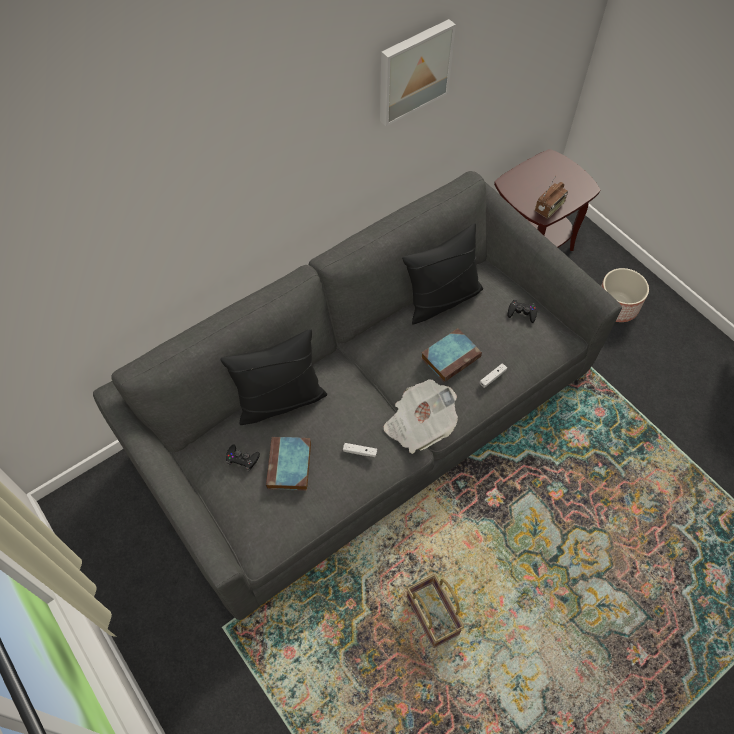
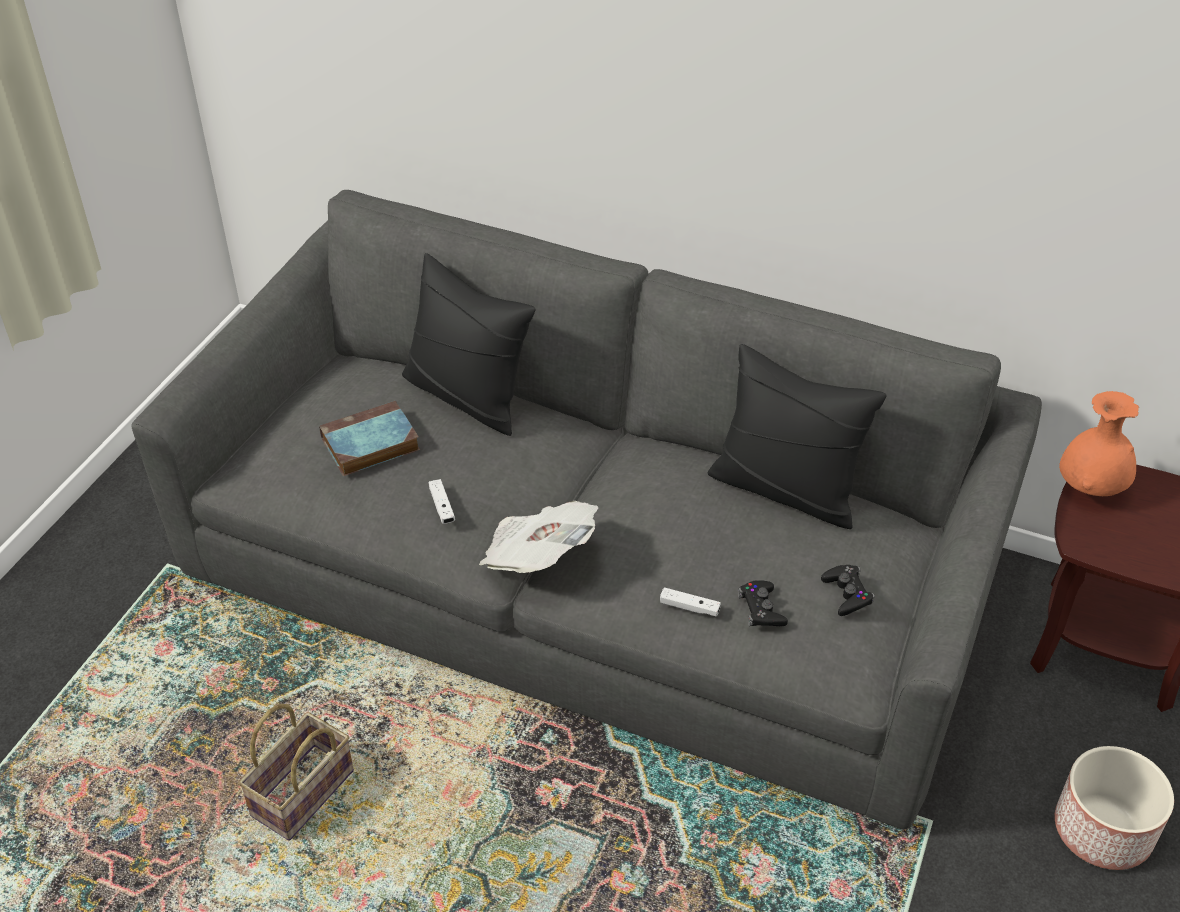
camera: 60 degrees right, 15 degrees down
(242, 459) = (351, 398): black game controller -> black game controller (761, 609)
(413, 71) = (937, 90): picture -> none
(451, 356) = (683, 539): book -> none
(515, 193) = (1090, 488): none -> orange vase
(549, 208) = (1106, 545): radio -> none

